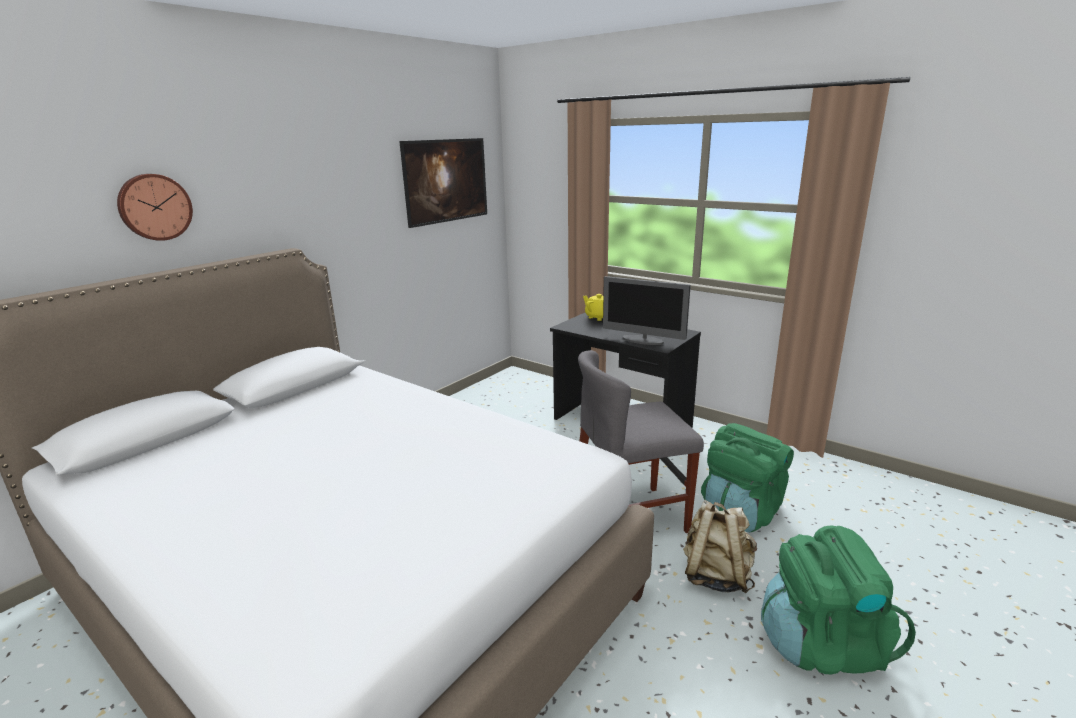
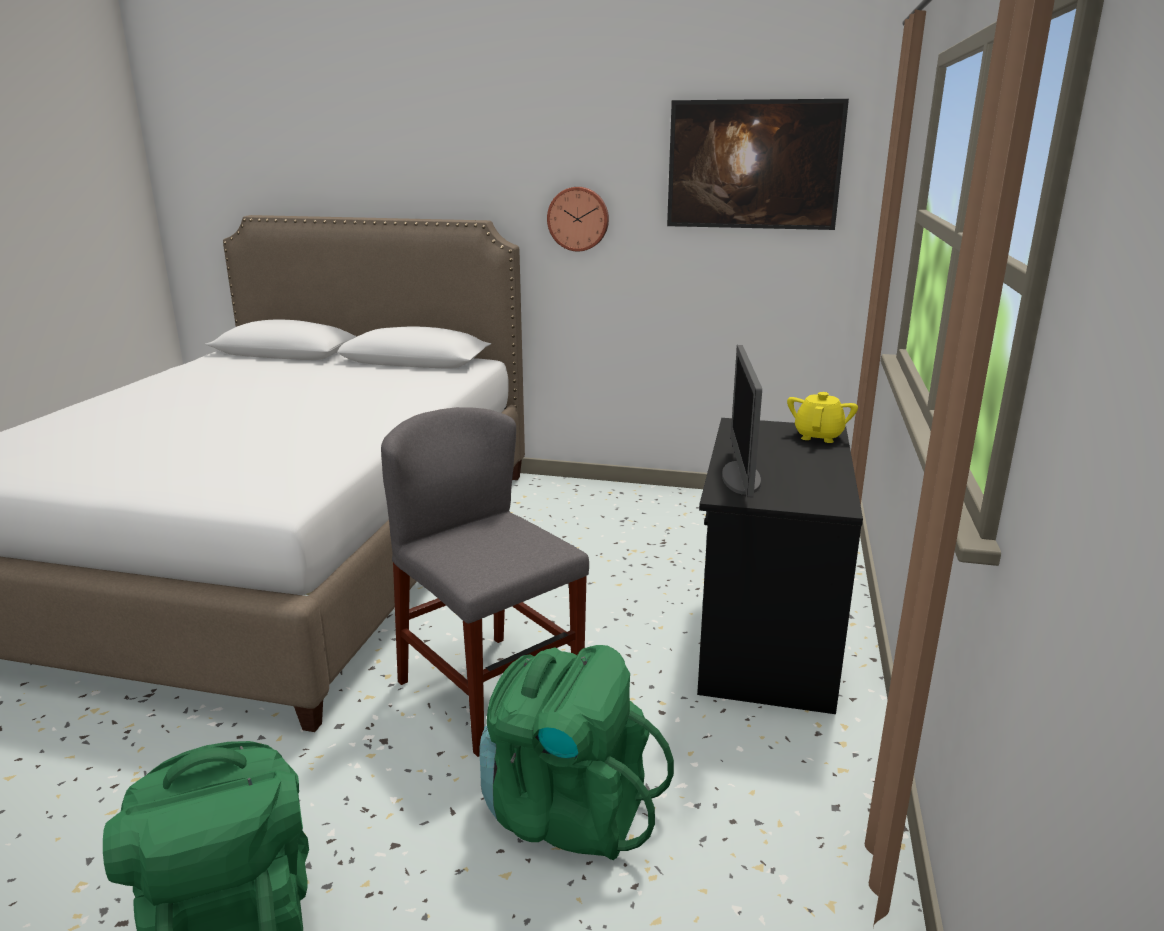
camera: 65 degrees right, 0 degrees up
(154, 207) = (373, 157): wall clock -> wall clock (578, 219)
(716, 576) = (376, 798): beige backpack -> none

